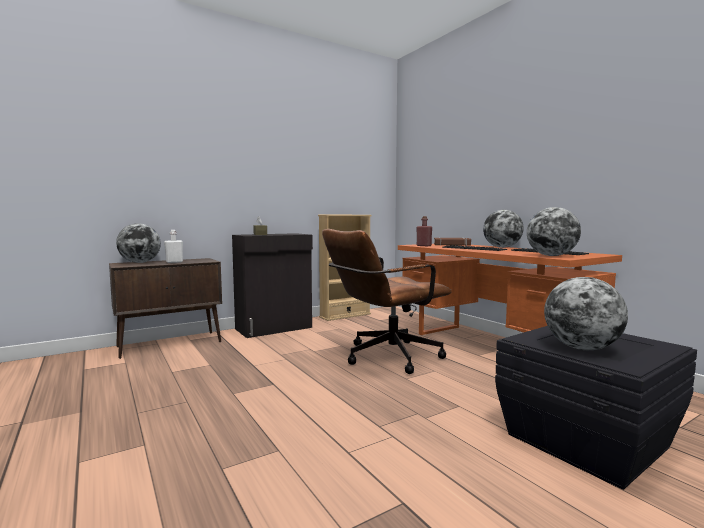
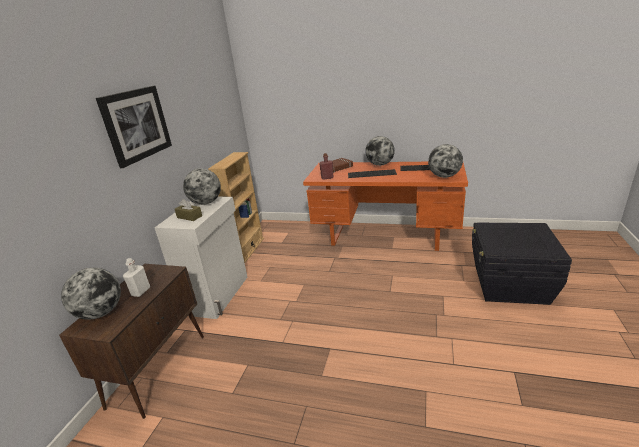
camera: 40 degrees left, 20 degrees up
(247, 151) = (136, 124): none -> picture
(274, 328) = (218, 294): black cabinet -> white cabinet
(384, 357) = (349, 280): brown office chair -> none
(582, 348) = (524, 246): globe -> globe (206, 203)

